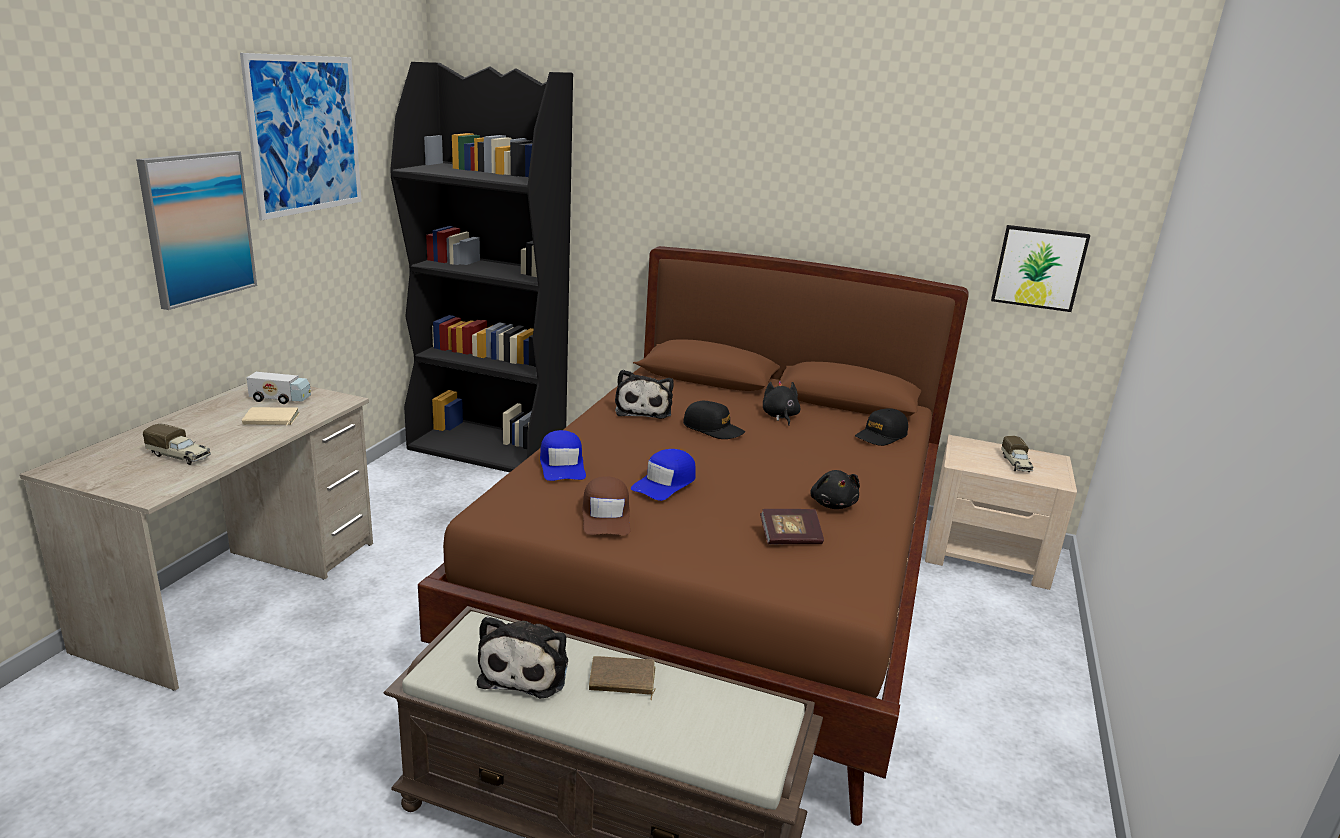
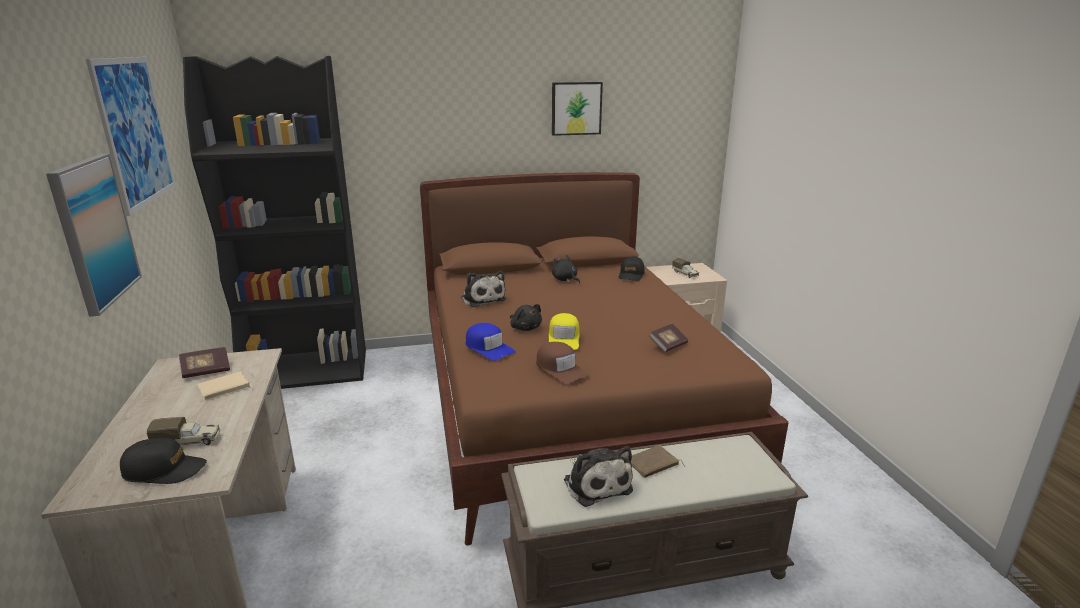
camera: 30 degrees left, 0 degrees up
(280, 399) = (206, 371): toy truck -> book
(665, 483) = (564, 338): blue cap -> yellow cap
(713, 429) = (541, 298): black cap -> black cap (165, 470)
(832, 504) = (661, 320): black plush toy -> black plush toy (525, 328)
(1038, 267) = (671, 153): picture -> picture (576, 108)

